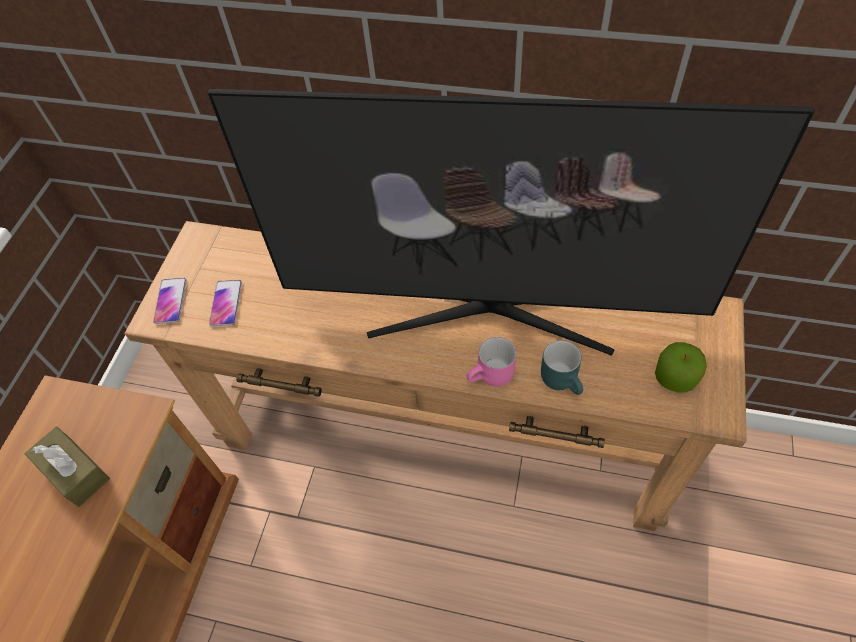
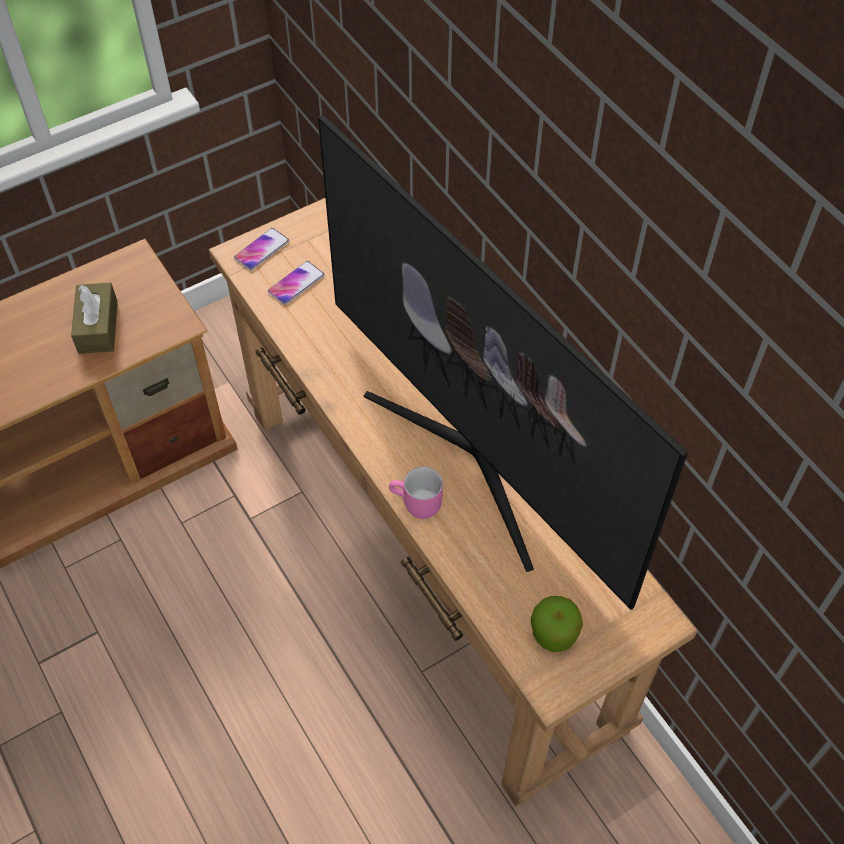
camera: 40 degrees right, 0 degrees up
(564, 380) = (466, 555): turquoise mug -> none

